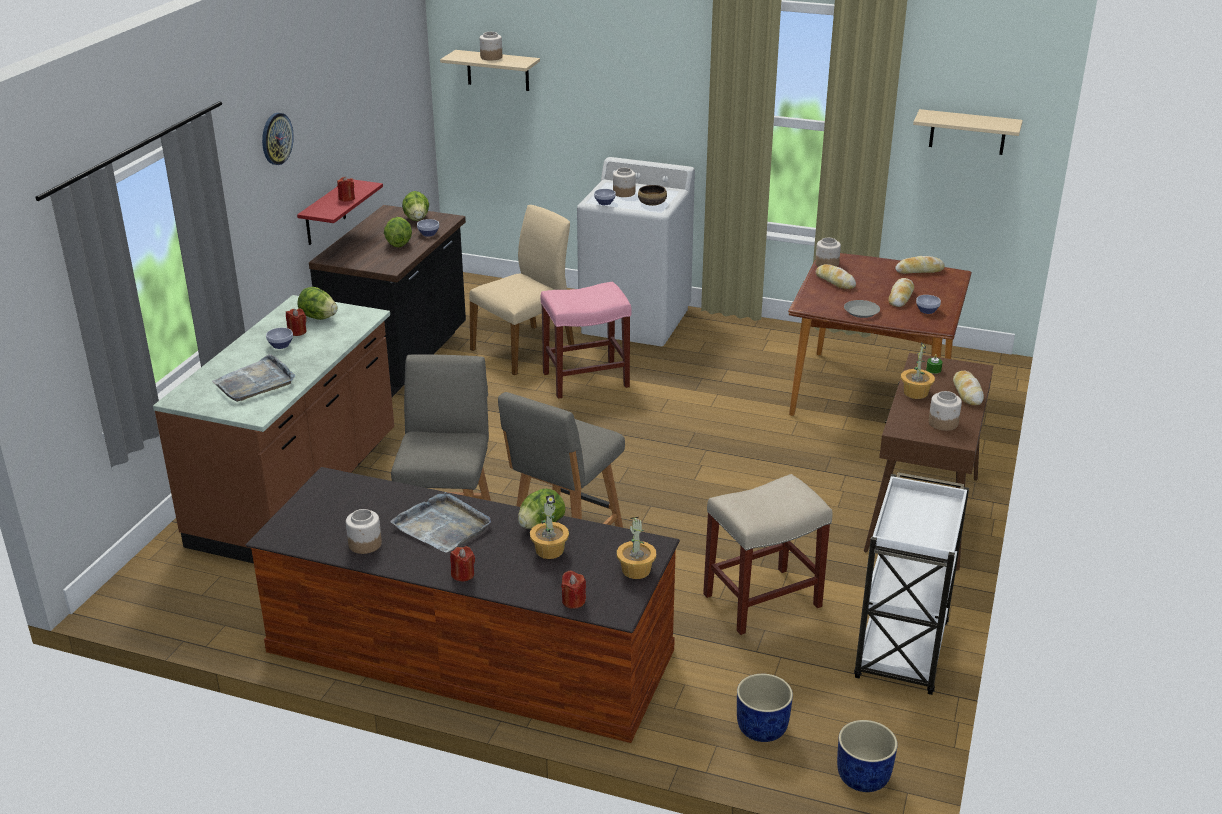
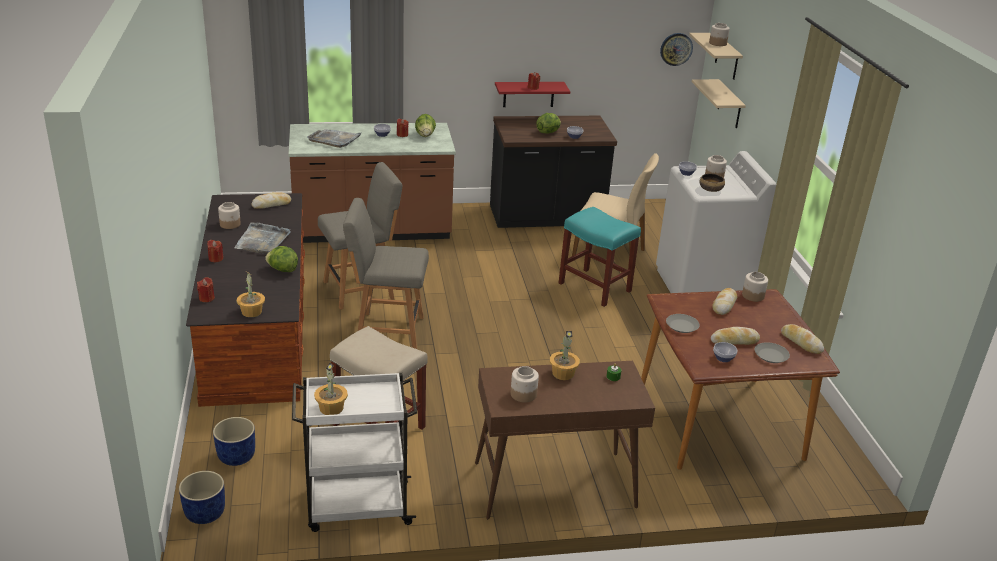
camera: 60 degrees right, 0 degrees up
(276, 138) = (485, 24): wall clock -> wall clock (676, 49)
(417, 219) = (591, 129): lettuce -> none
(549, 550) = (257, 278): potted plant -> potted plant (331, 408)
(587, 379) = (595, 287): pink stool -> turquoise stool
(933, 289) = (770, 355): none -> grey plate
(967, 132) = (918, 245): beige shelf -> beige shelf (729, 105)
(967, 393) = (588, 400): bread -> bread (271, 204)

